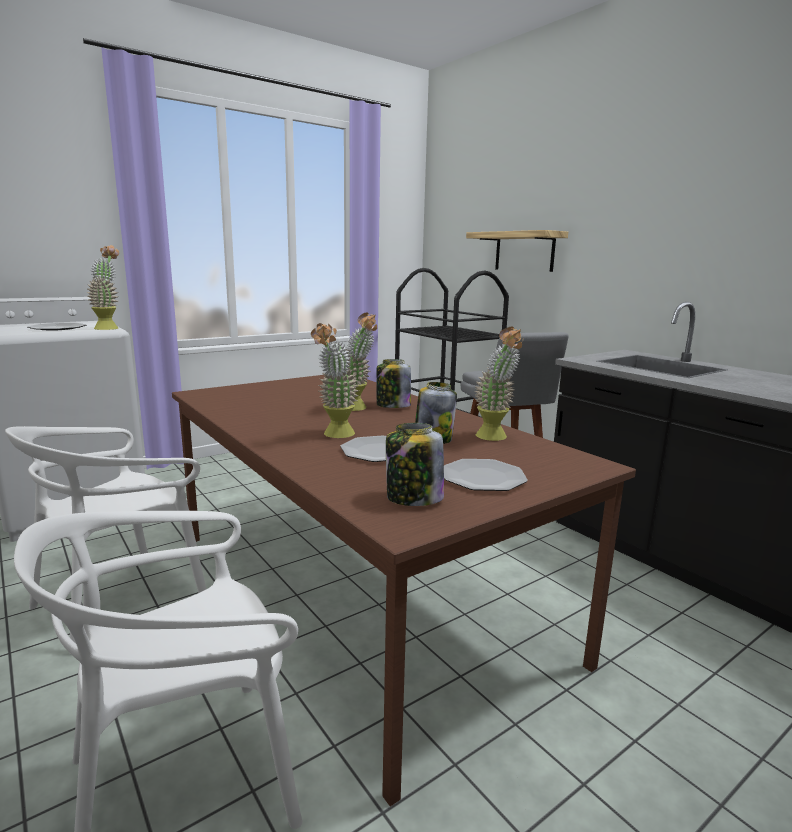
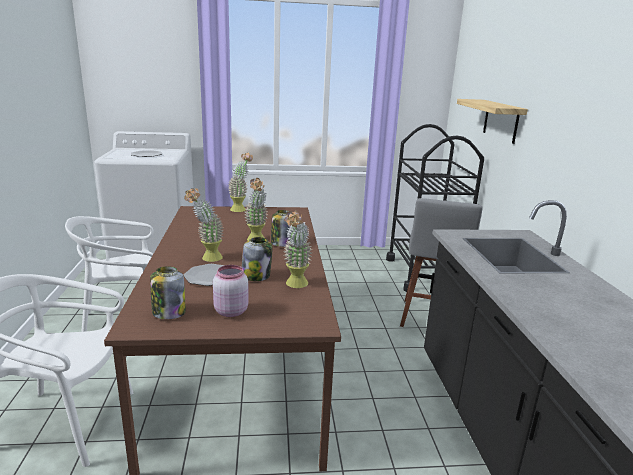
camera: 30 degrees right, 5 degrees up
(109, 328) = (172, 157): potted plant -> potted plant (241, 209)
(483, 477) = (230, 311): plate -> pink jar

